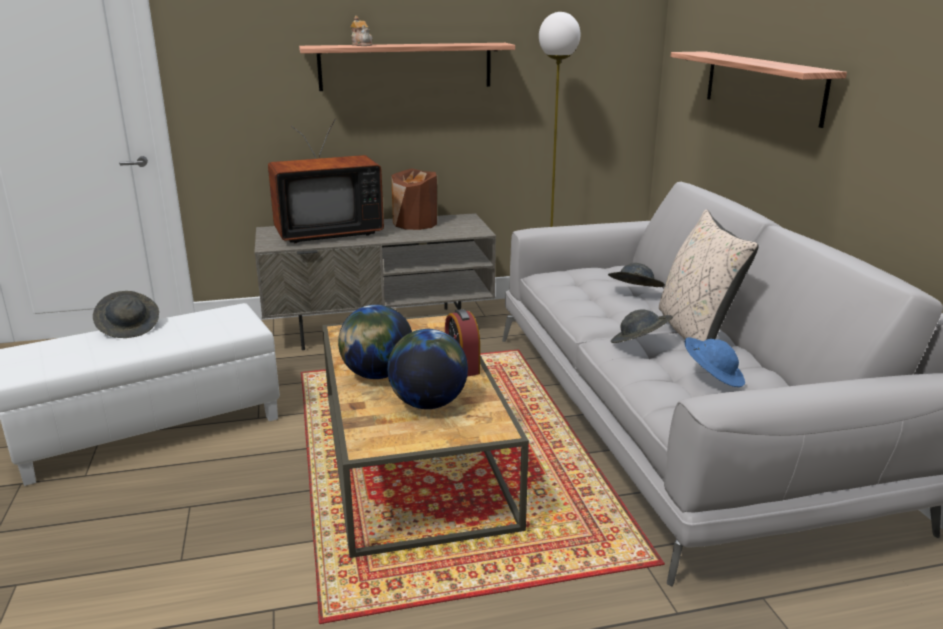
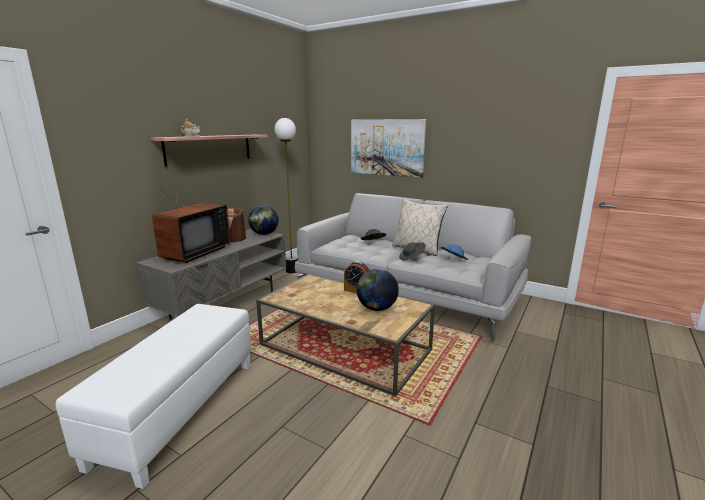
camera: 45 degrees left, 5 degrees down
(129, 328) = (149, 341): grey hat -> none
(377, 375) = (332, 307): globe -> globe (264, 234)
(762, 86) = (386, 147): shelf -> picture

